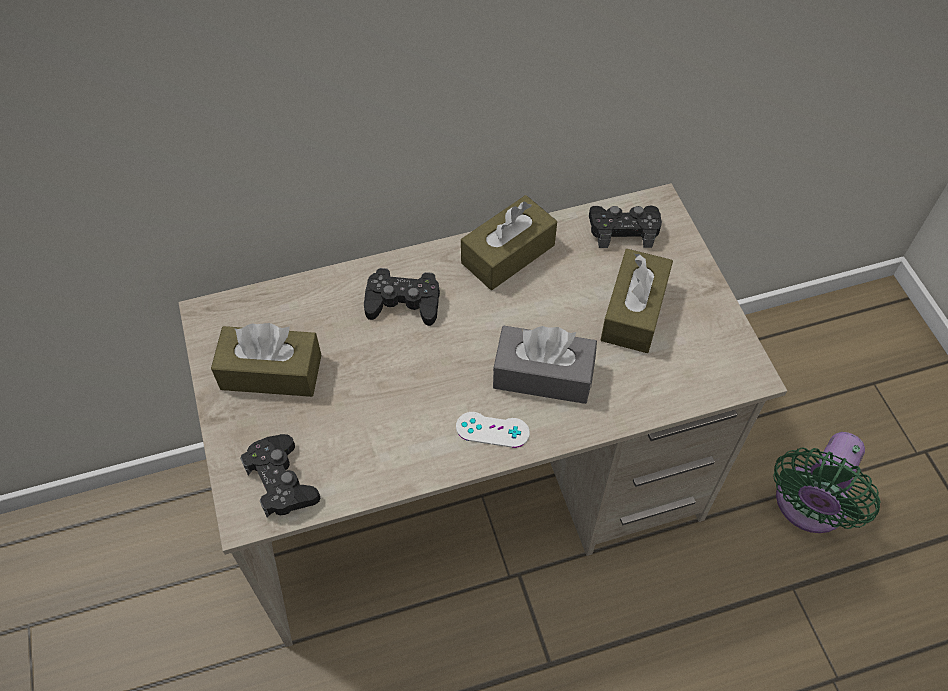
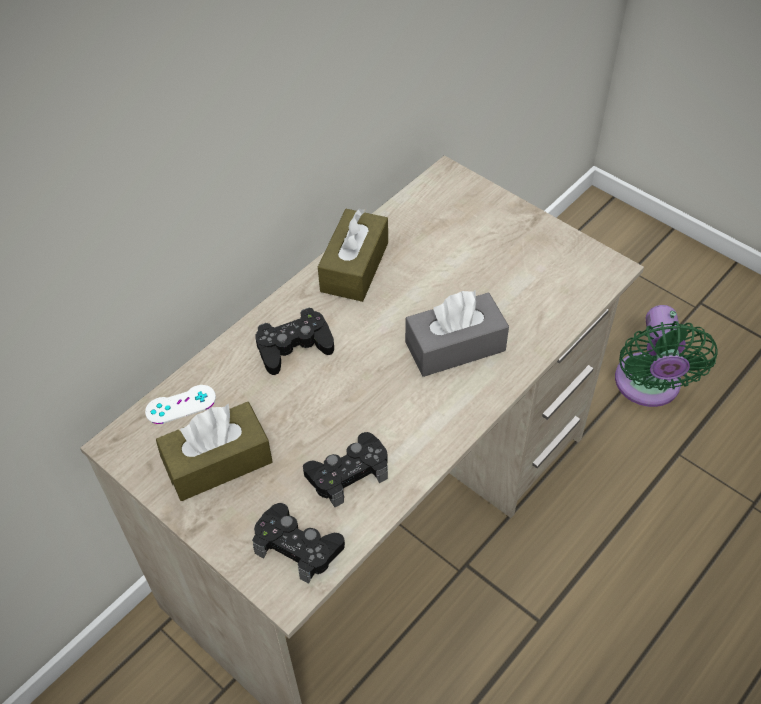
camera: 30 degrees left, 5 degrees down
(492, 430) = (447, 409): white game controller -> white game controller (180, 404)
(623, 230) = (434, 206): black game controller -> black game controller (348, 473)
(634, 311) = (489, 264): brown tissue box -> none

